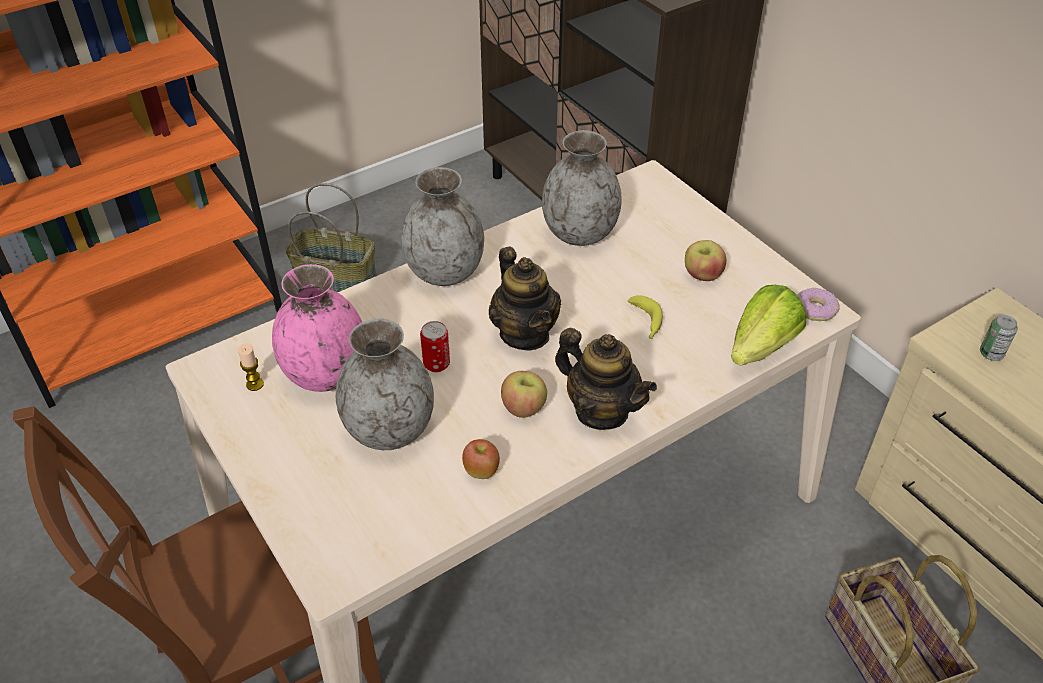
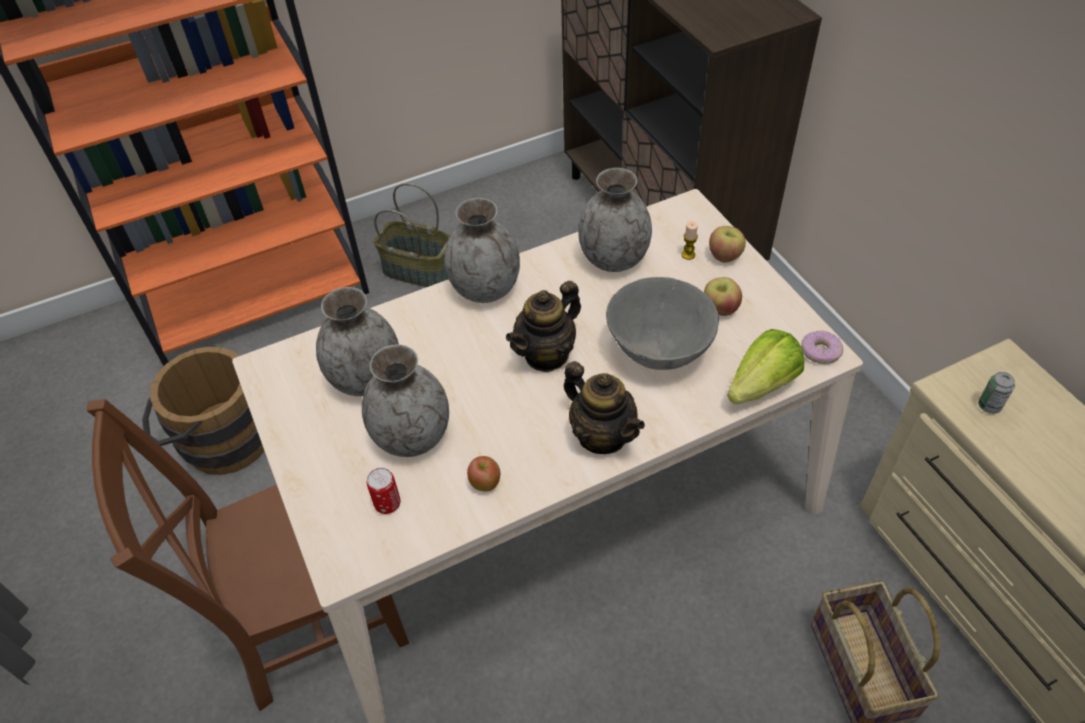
camera: 10 degrees right, 5 degrees up
(125, 483) = (218, 439): none -> brown bucket
(255, 384) = (304, 383): candle -> candle (688, 255)
(325, 374) = (365, 379): pink vase -> grey vase
(436, 364) = (463, 378): can -> can (387, 504)
(524, 408) = (533, 426): apple -> apple (725, 256)
(525, 333) = (546, 354): teapot -> teapot turned 60 degrees clockwise
(645, 323) = (658, 352): banana -> grey bowl

